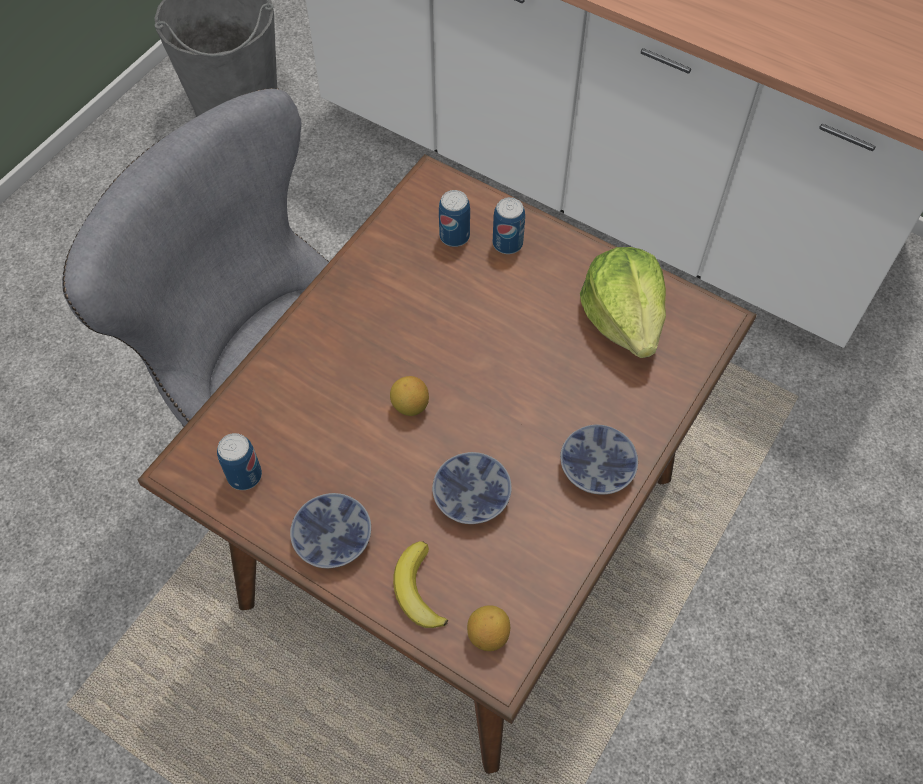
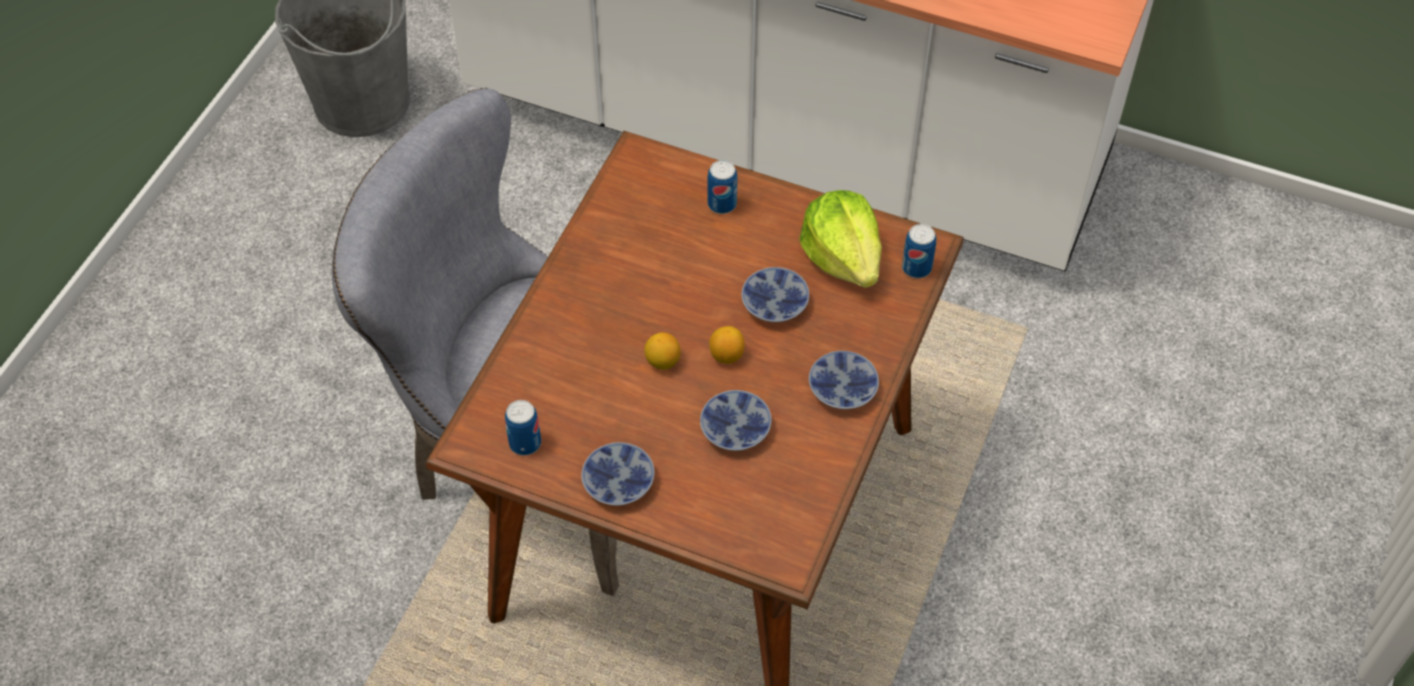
camera: 10 degrees left, 5 degrees down
(418, 589) = (704, 513): banana -> none
(454, 236) = (670, 204): can -> can (916, 268)
(488, 635) = (773, 539): lemon -> lemon (726, 355)
(543, 357) = (776, 302): none -> bowl

